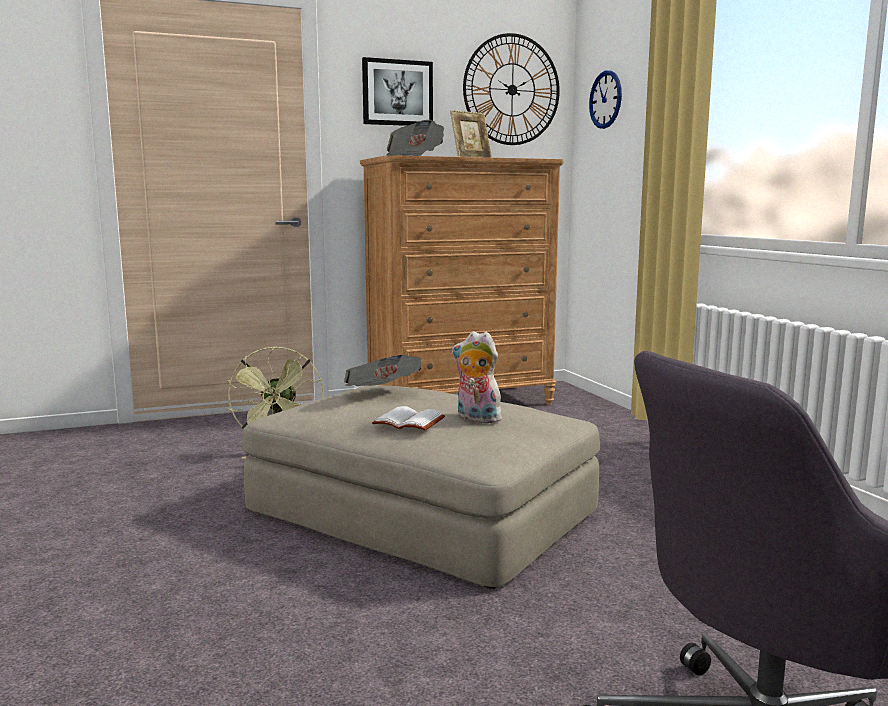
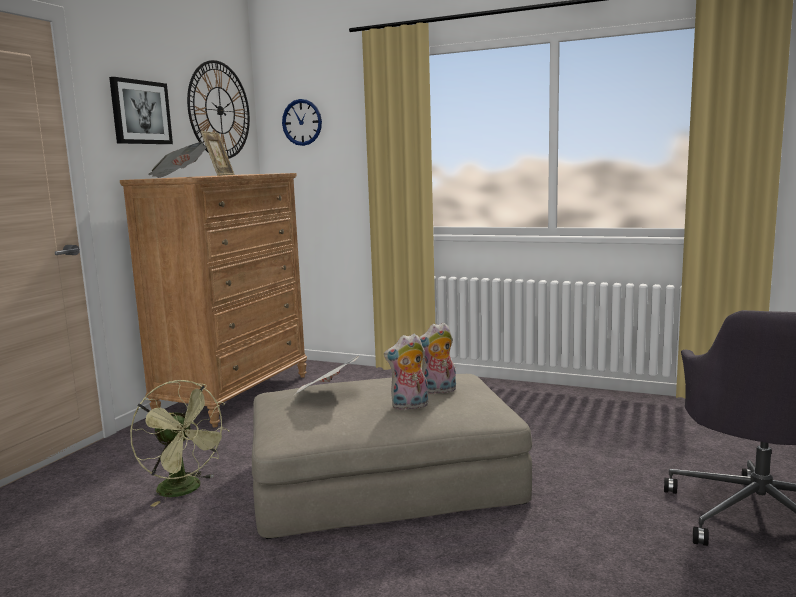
camera: 45 degrees left, 0 degrees up
(410, 421) = (409, 406): white book -> plush toy

